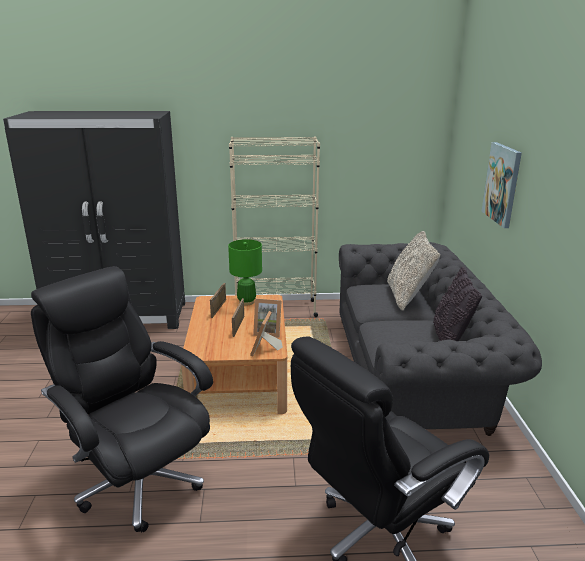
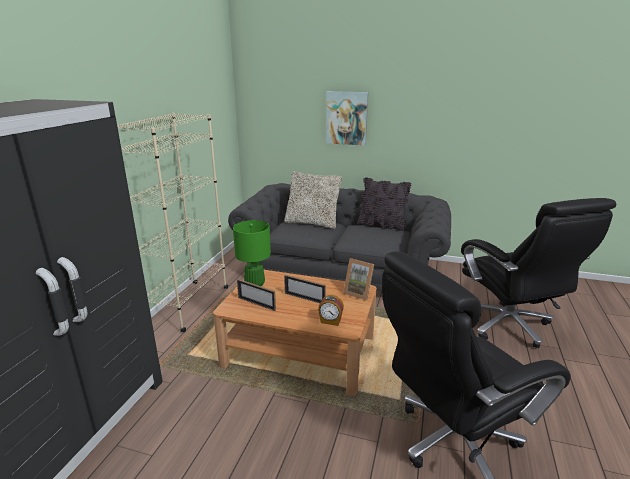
camera: 70 degrees left, 0 degrees up
(204, 343) = (330, 321): none -> alarm clock
(268, 332) = (326, 286): picture frame -> none

